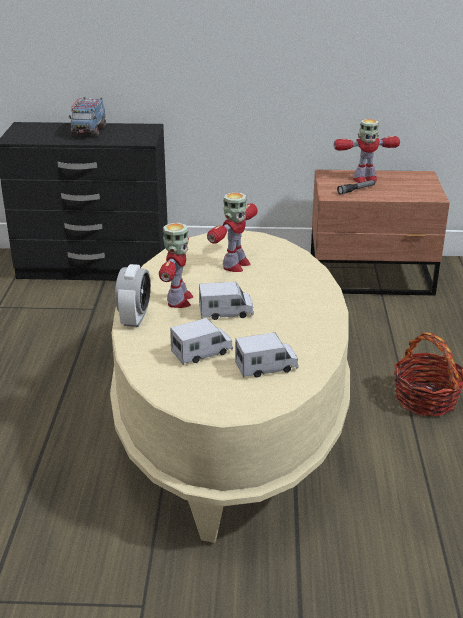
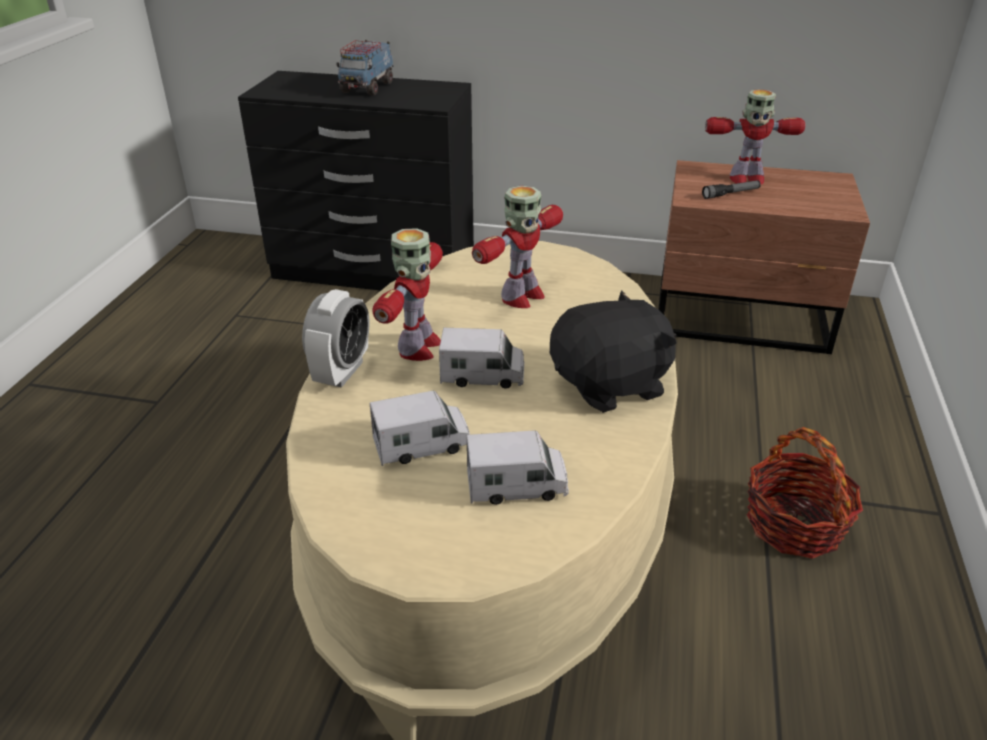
camera: 10 degrees right, 5 degrees up
(307, 310) = (611, 385): none -> black plush toy

